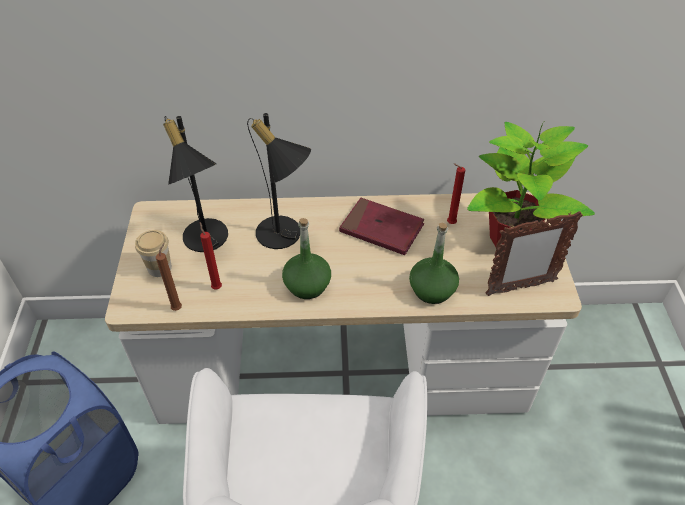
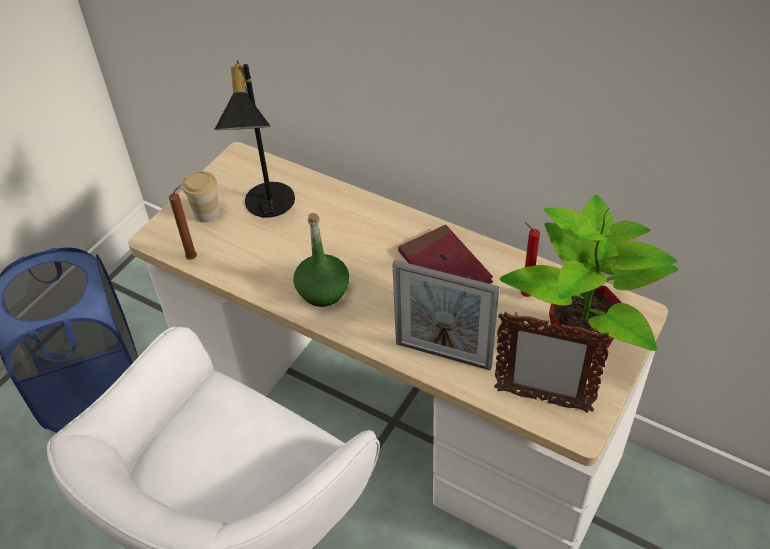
camera: 35 degrees right, 0 degrees up
(216, 286) = (241, 254): red candle -> none
(284, 237) = (341, 233): black table lamp -> none
(432, 289) = (443, 355): green bottle -> picture frame

